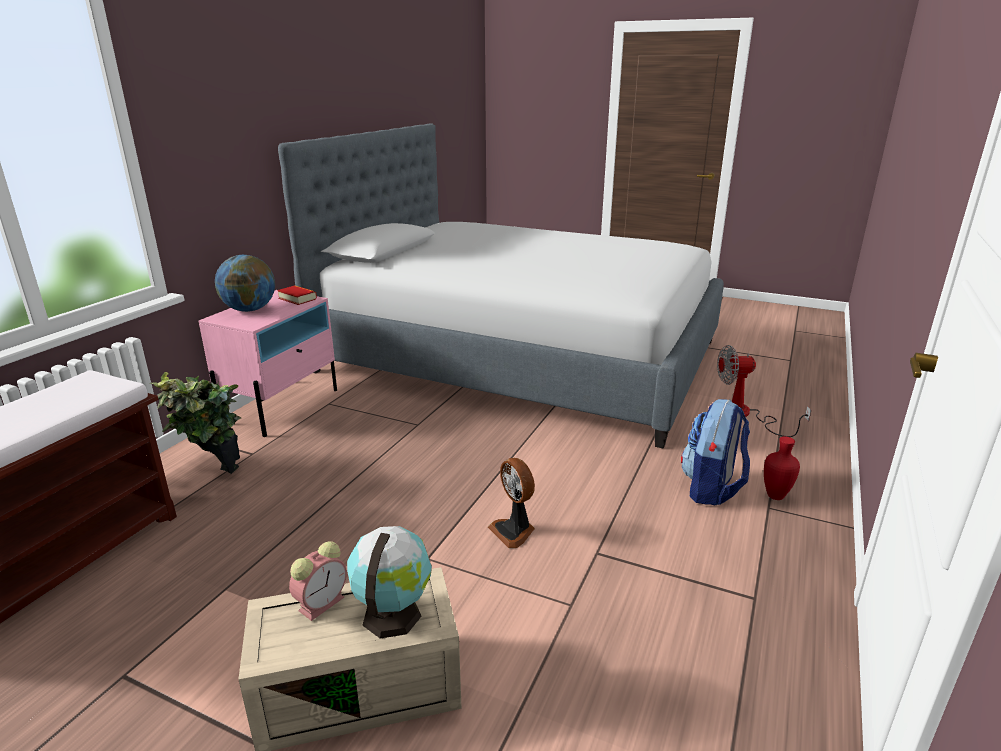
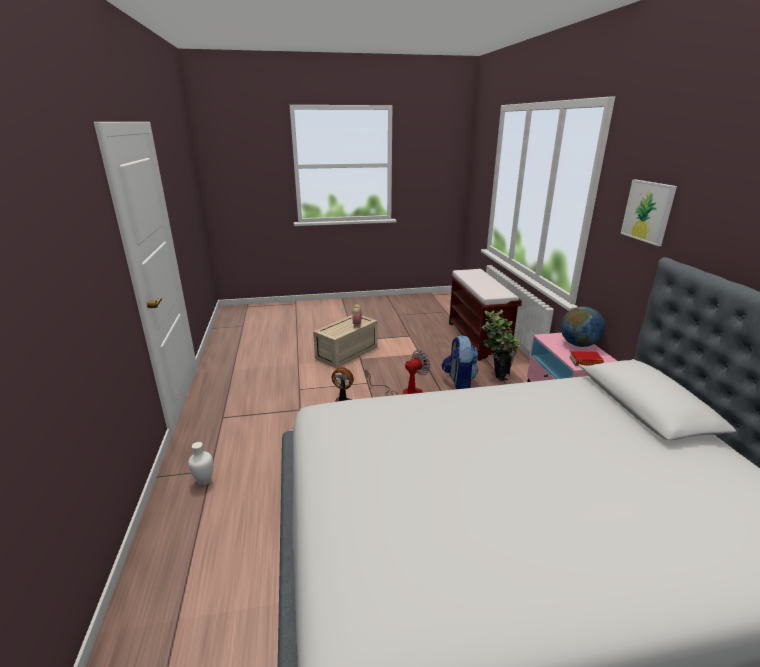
camera: 145 degrees right, 0 degrees up
(225, 105) = (648, 211): none -> picture
(392, 613) = (335, 329): globe -> none
(711, 489) = (249, 470): backpack -> backpack (458, 381)
(744, 415) = (225, 581): fan -> fan (404, 393)
(774, 495) = (205, 482): red vase -> white vase

